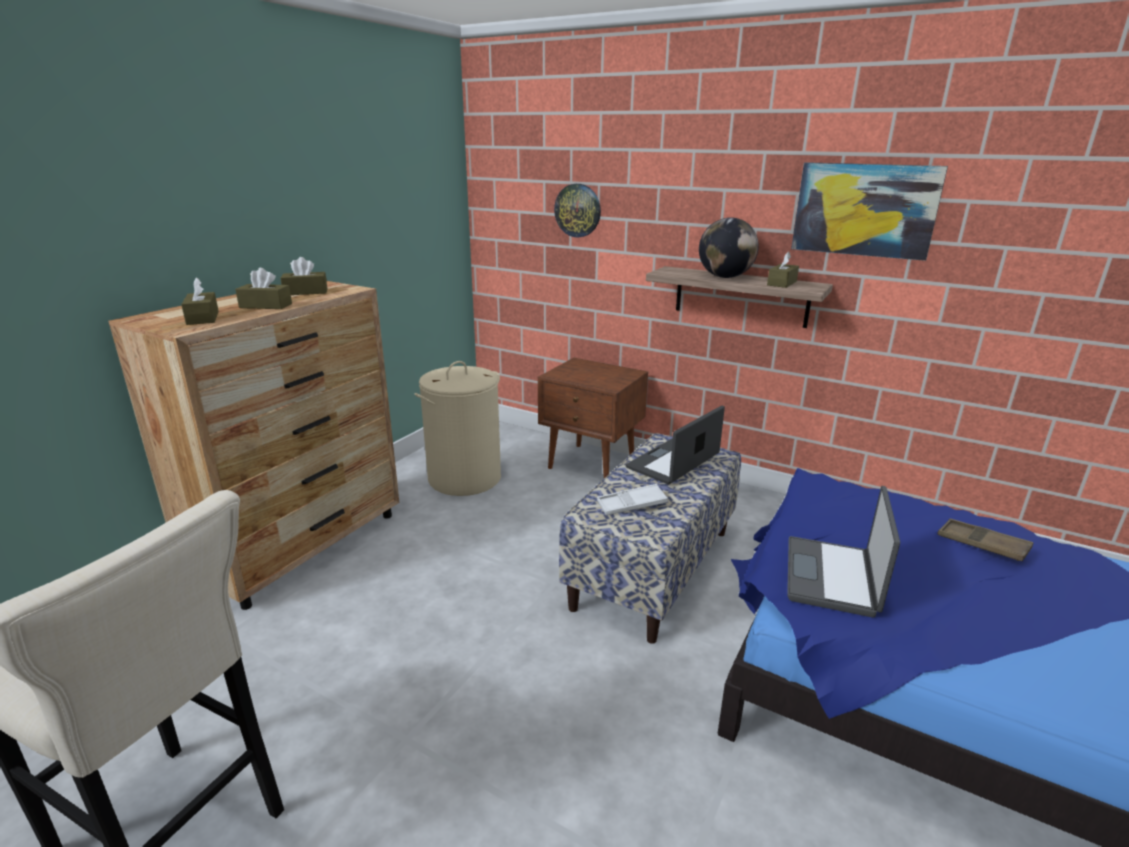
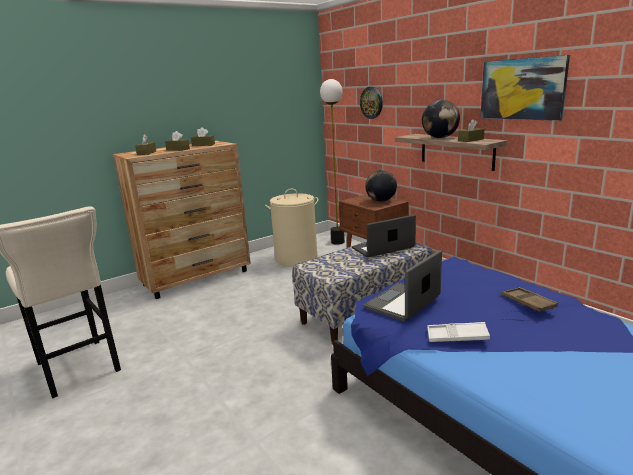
camera: 25 degrees right, 5 degrees down
(511, 437) = (338, 242): none -> floor lamp
(606, 373) = (381, 201): none -> globe
(631, 504) = (336, 264): white tray -> white tray (457, 336)

